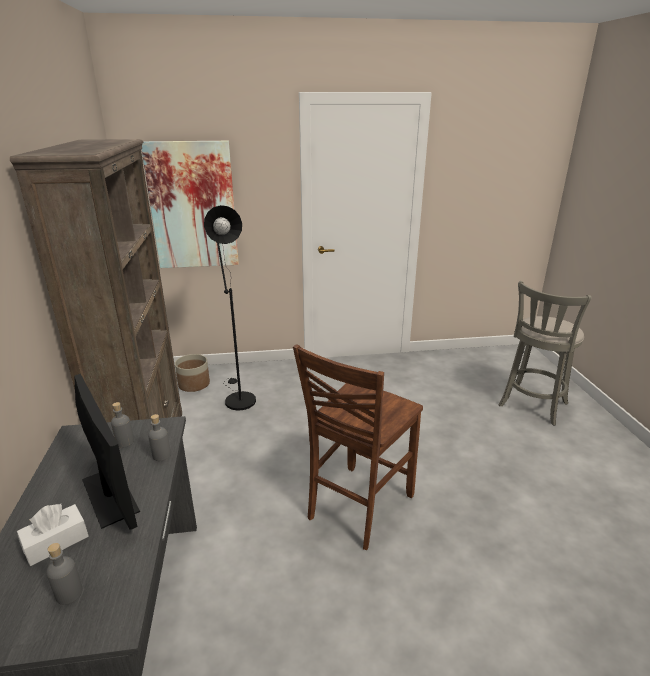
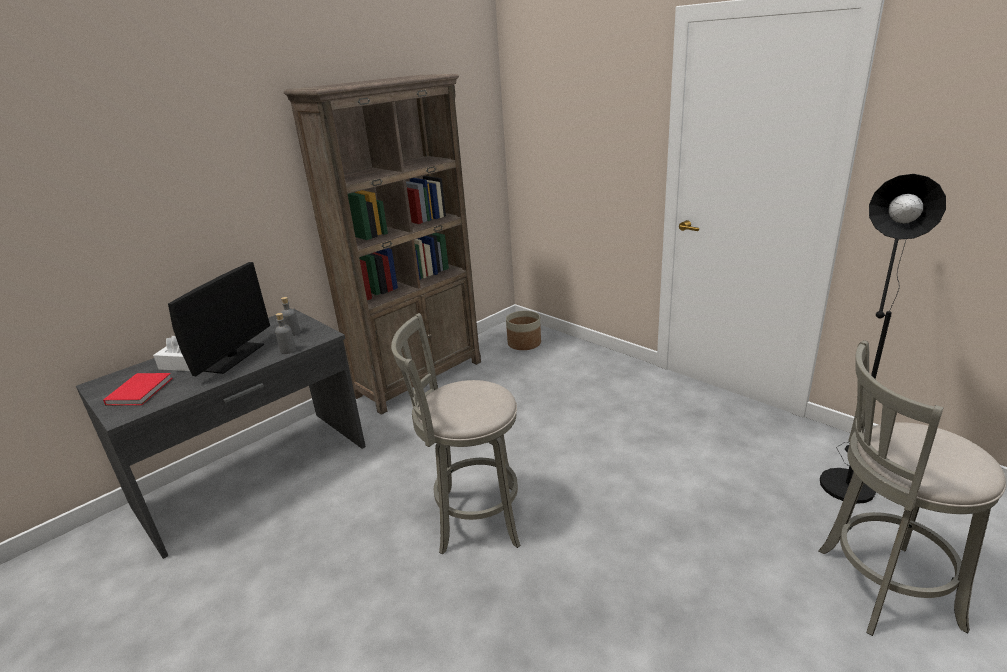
camera: 55 degrees right, 0 degrees up
(69, 593) = (141, 390): grey bottle -> red book
(193, 206) = (559, 149): picture -> none
(238, 398) = (536, 372): black floor lamp -> black floor lamp (845, 479)
(357, 507) = (473, 518): brown chair -> grey stool

